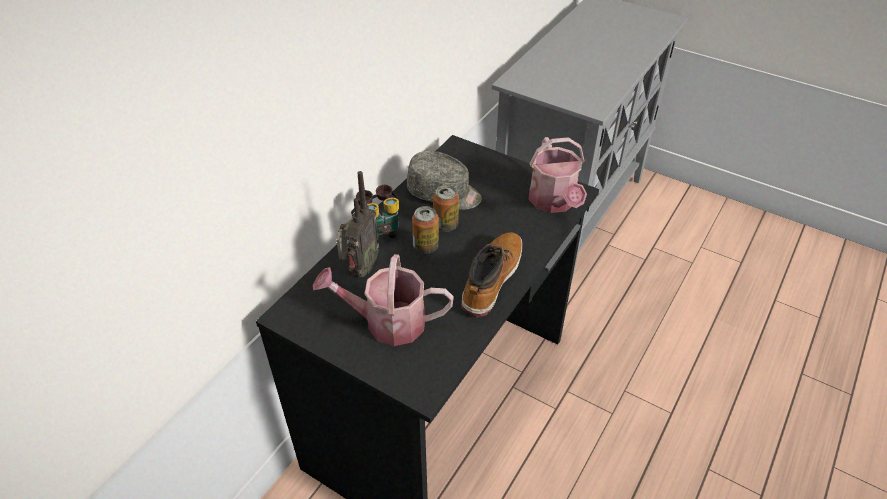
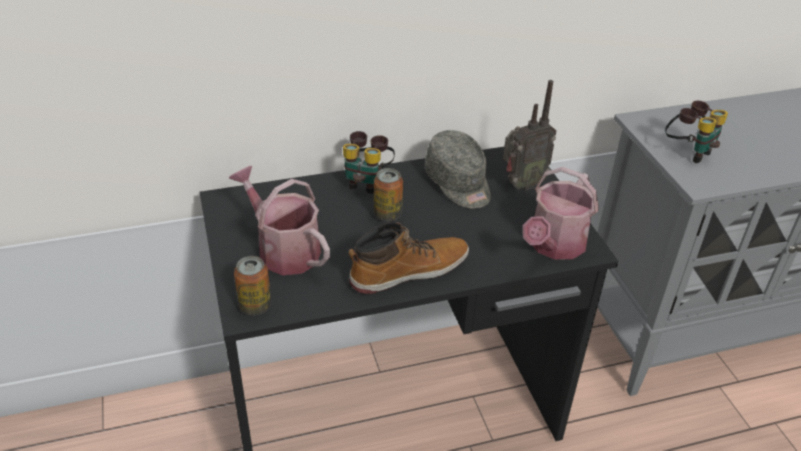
camera: 40 degrees right, 5 degrees down
(359, 270) = (314, 201): radio -> radio (521, 184)
(445, 225) = (426, 208): can -> can (255, 306)
(564, 89) = (688, 151): none -> binoculars

